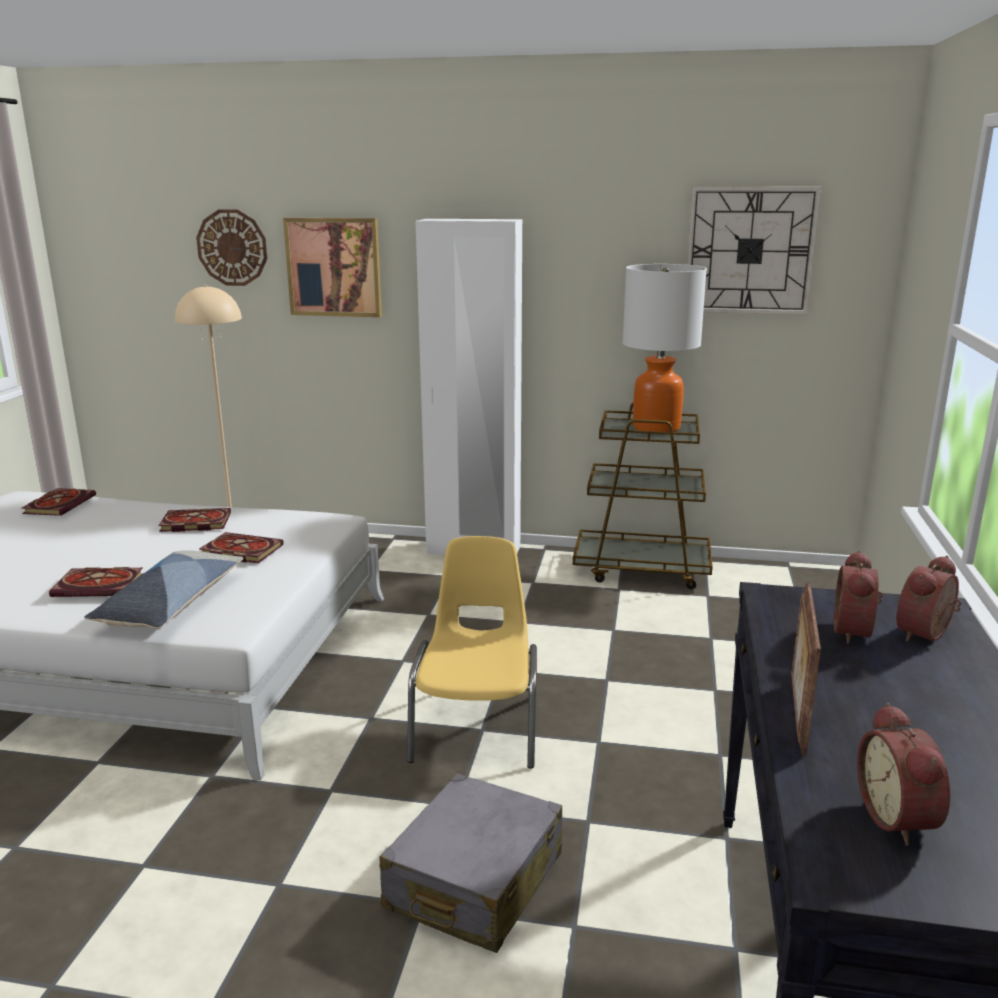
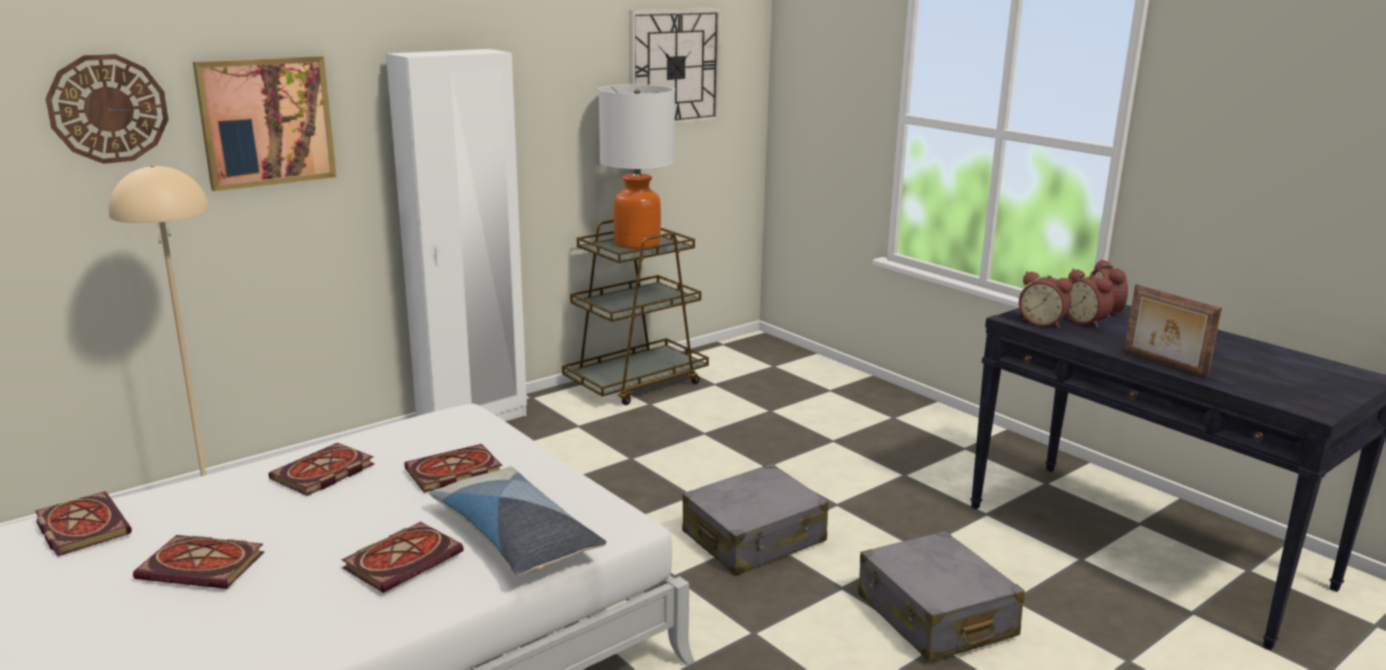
camera: 50 degrees left, 0 degrees up
(46, 545) = (205, 565): none -> book
(477, 727) = (754, 538): yellow chair -> grey suitcase
(900, 818) = (1276, 382): alarm clock -> alarm clock (1042, 322)

